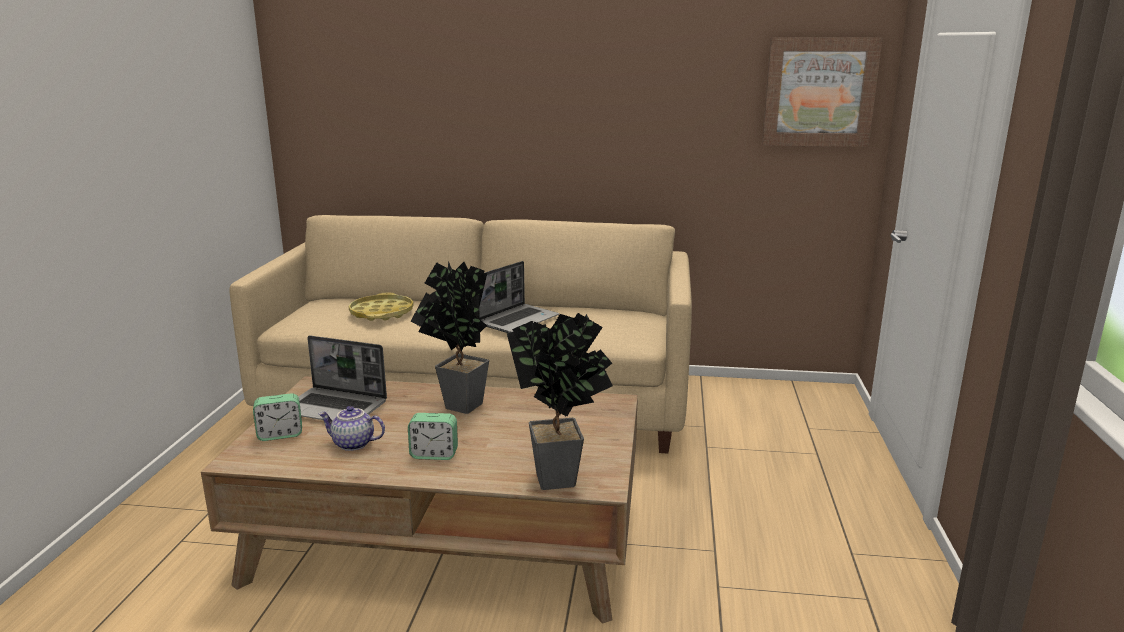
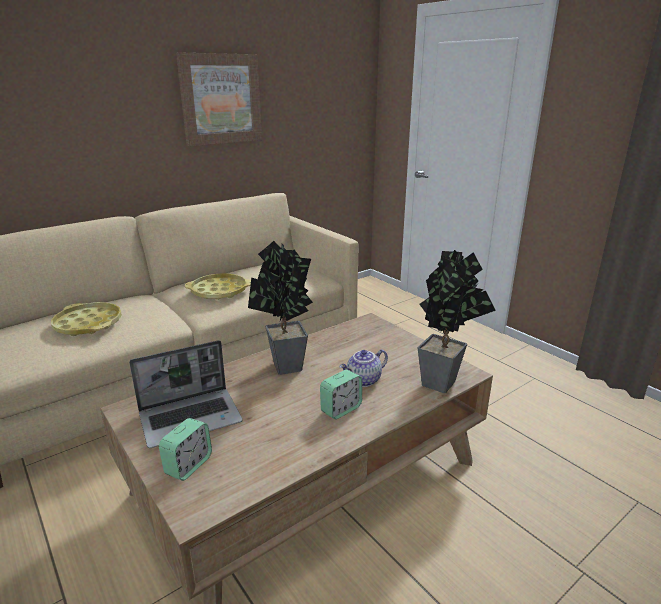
camera: 45 degrees left, 5 degrees up
(352, 444) = (268, 436): teapot -> teapot (364, 381)
(518, 320) = (219, 291): laptop -> yellow tray
(819, 92) = (341, 86): picture -> picture (220, 99)

